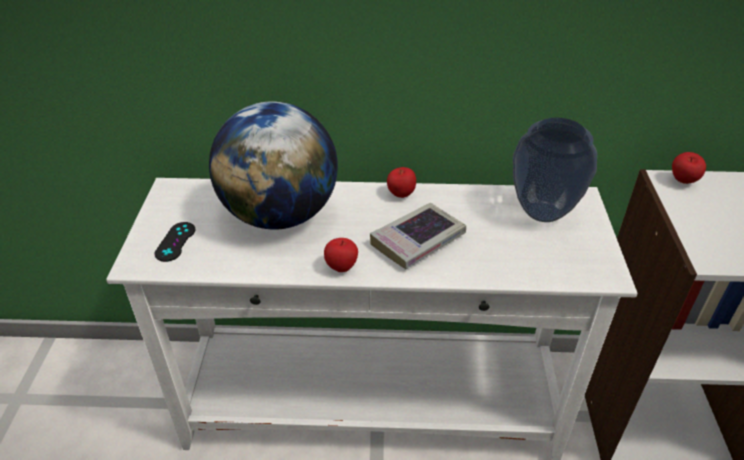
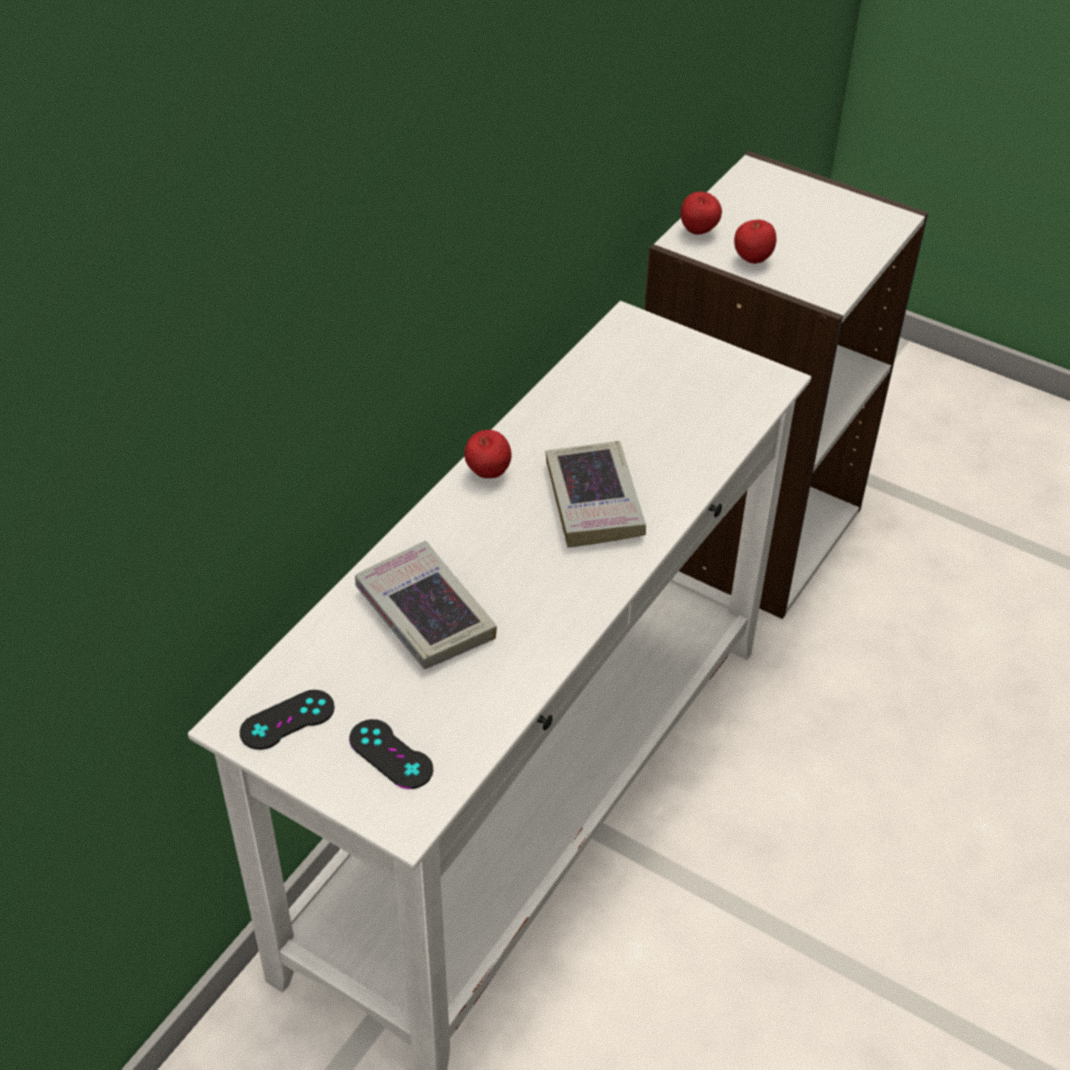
camera: 60 degrees left, 5 degrees up
(179, 201) = (287, 720): none -> black game controller
(280, 214) = (425, 614): globe -> book
(341, 267) = (589, 594): apple -> apple (752, 260)
(542, 211) = (628, 369): vase -> none

